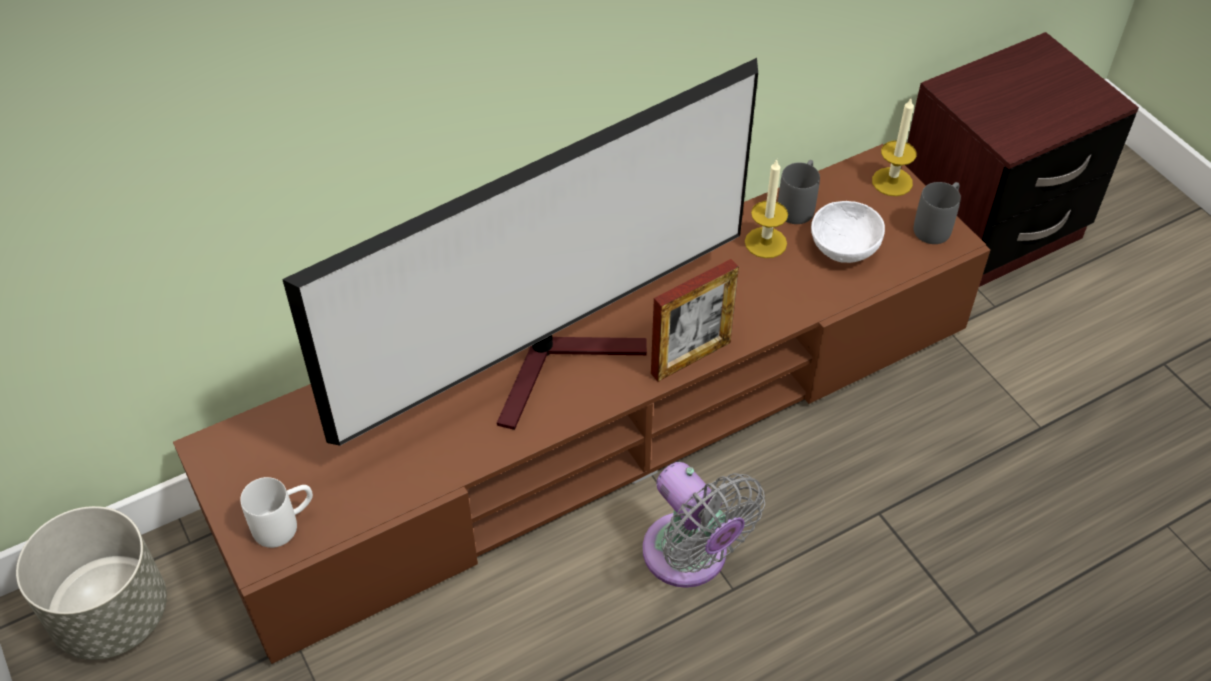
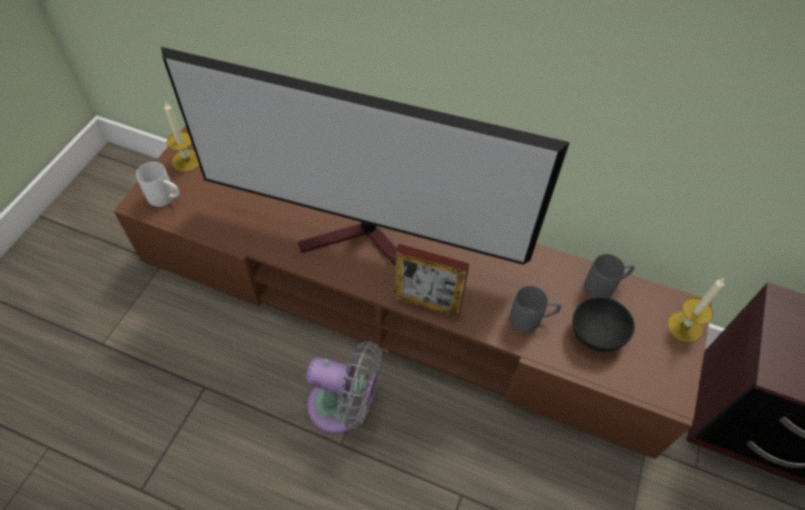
camera: 50 degrees right, 5 degrees up
(112, 615) = (130, 186): grey planter -> none
(690, 558) = (344, 407): grey fan -> grey fan turned 90 degrees counterclockwise
(765, 242) = (555, 287): candle -> candle (186, 160)
(842, 248) = (595, 333): white bowl -> black bowl
(936, 226) = (675, 377): grey mug -> grey mug (532, 320)

